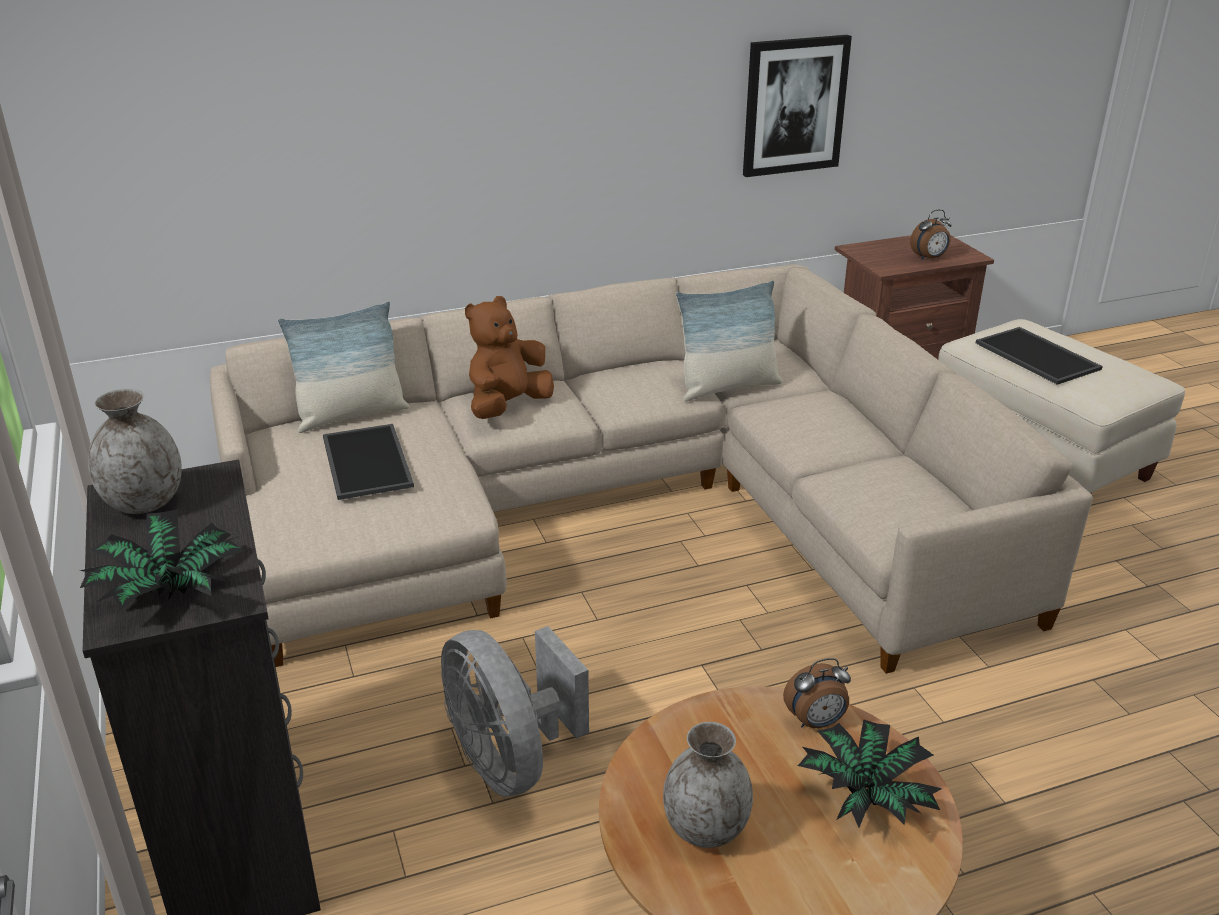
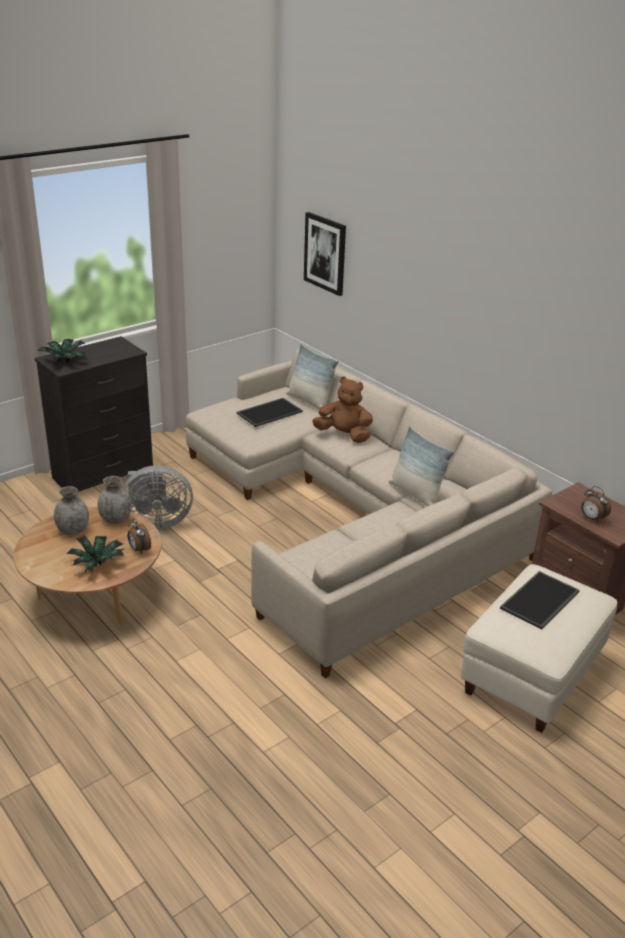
camera: 70 degrees right, 0 degrees up
(144, 503) = (113, 346): grey vase -> grey vase (115, 519)
(510, 761) = (157, 521): grey fan -> grey fan turned 135 degrees counterclockwise
(794, 105) = (567, 375): picture -> picture (325, 253)

